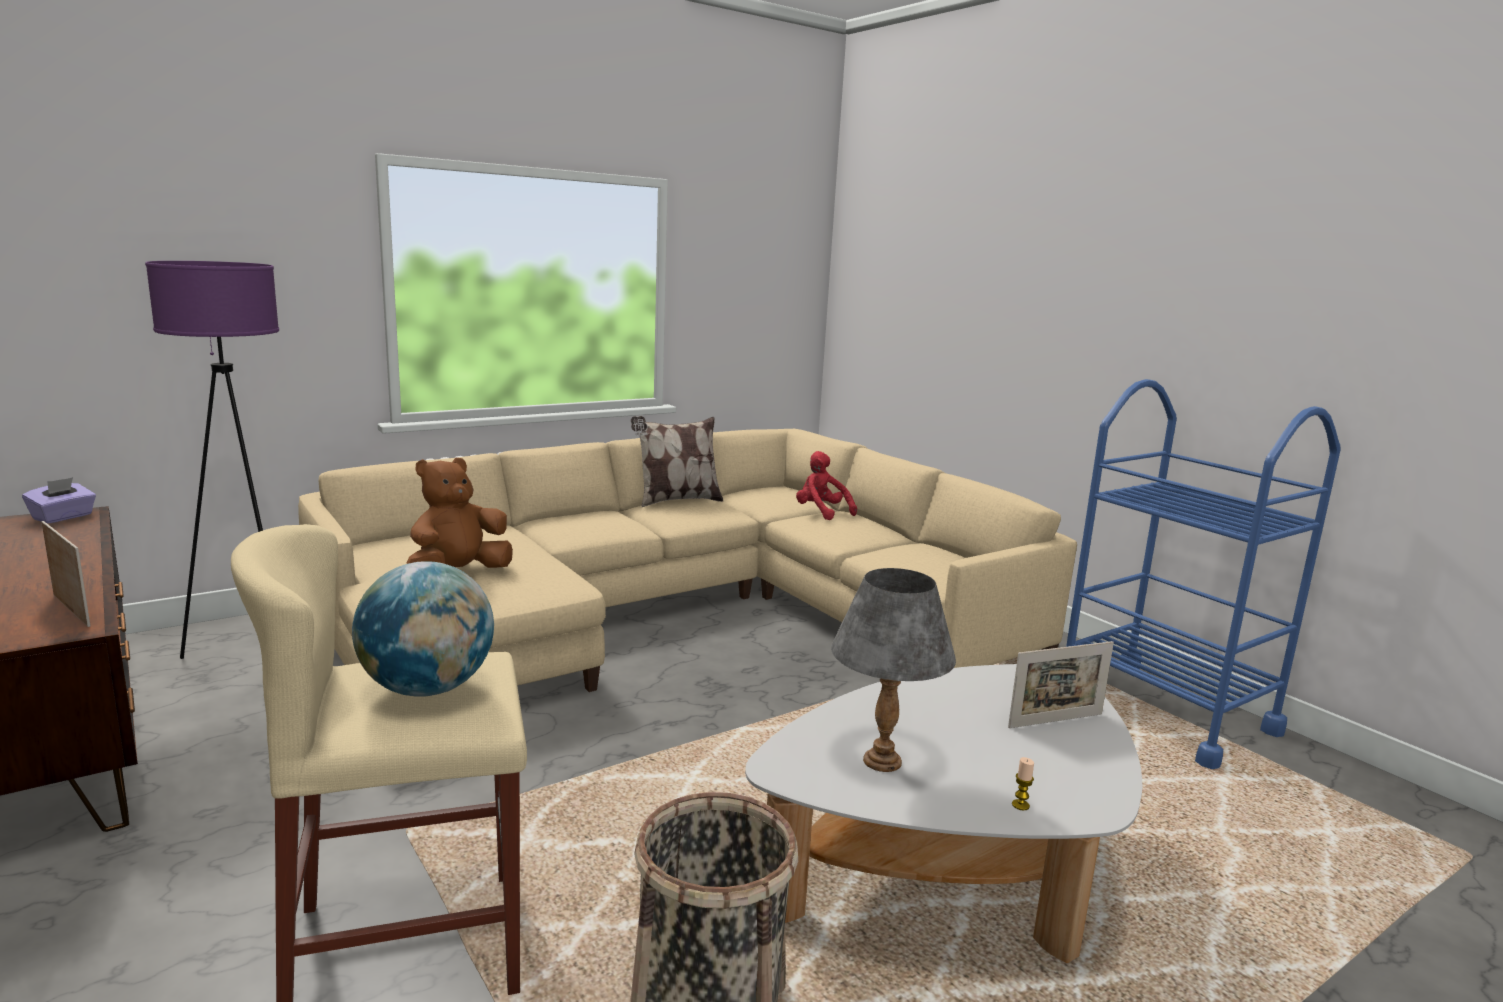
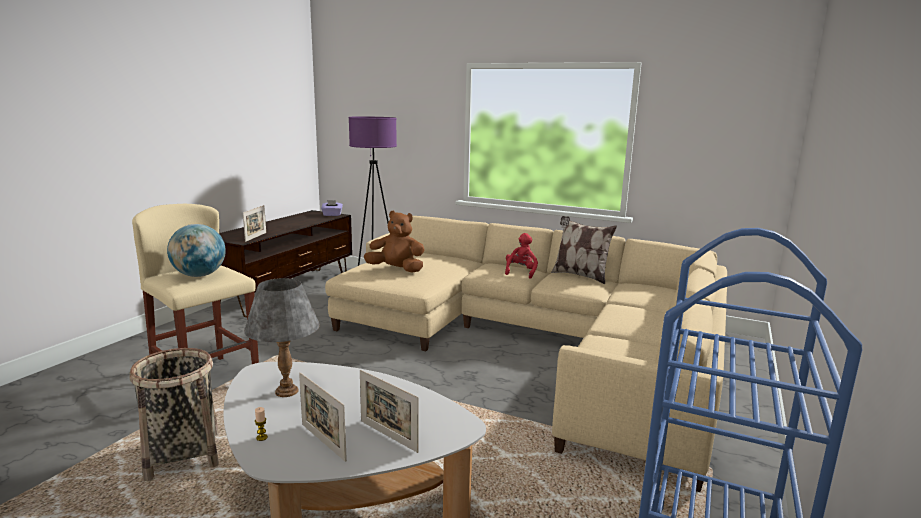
camera: 60 degrees right, 0 degrees up
(821, 512) = (644, 308): red plush toy -> red plush toy (521, 272)
(1052, 763) = (323, 442): none -> picture frame

